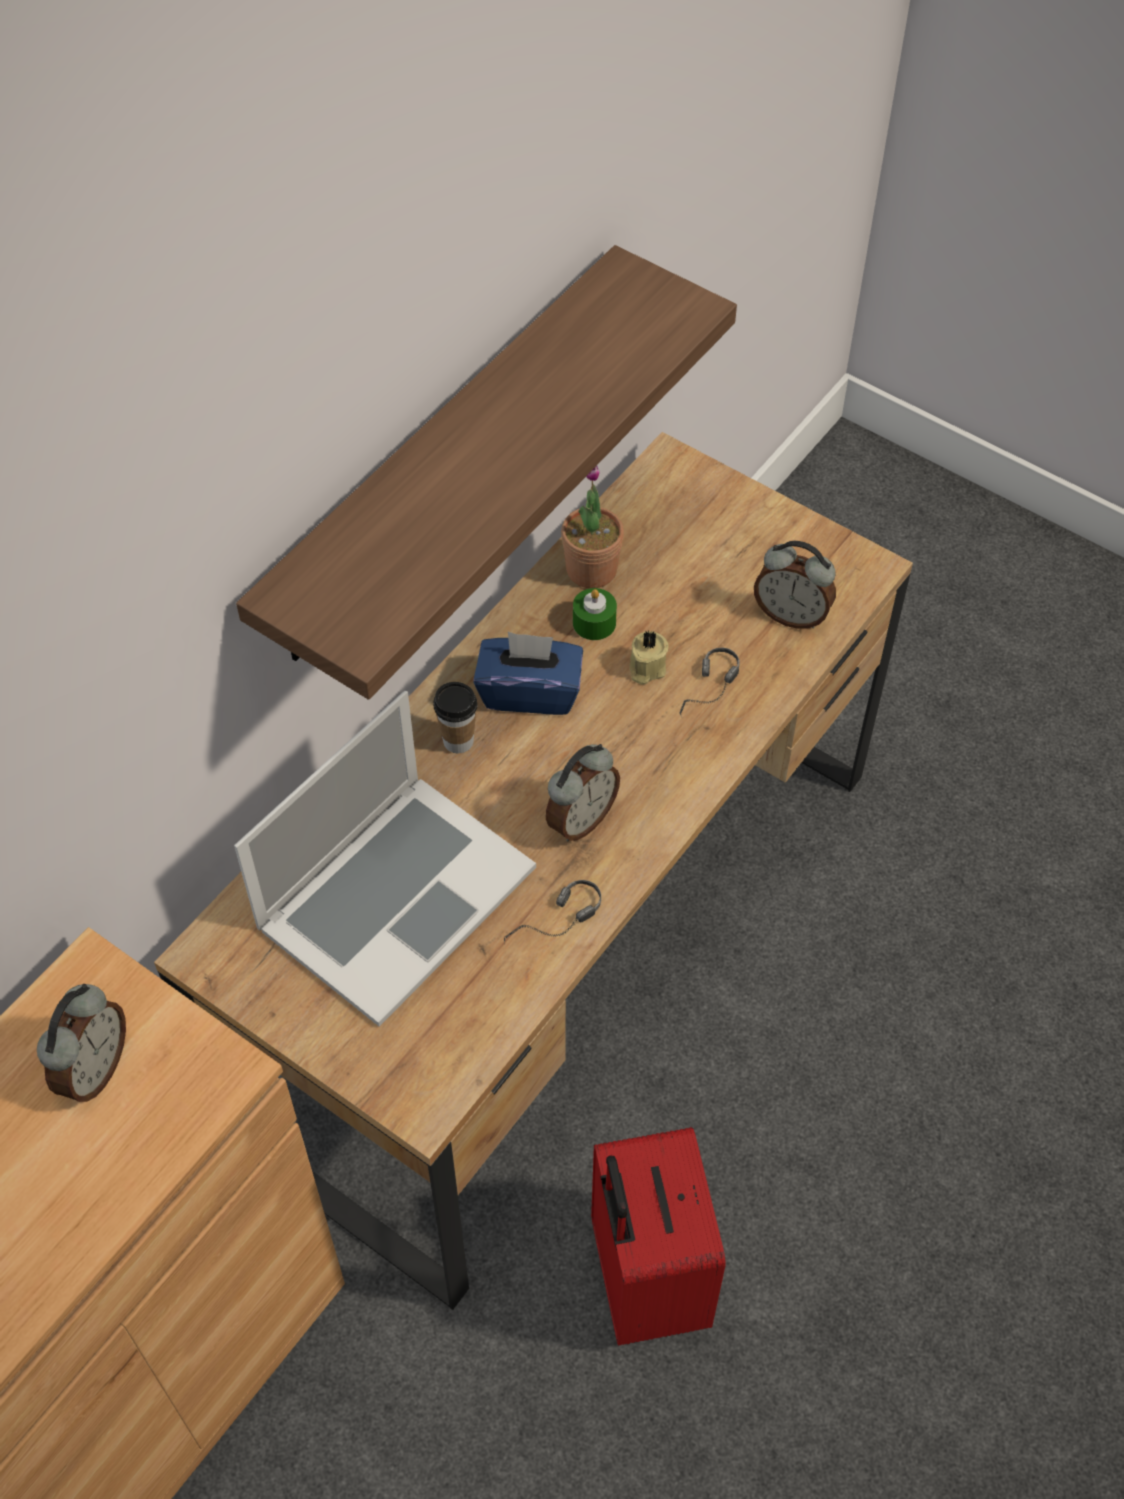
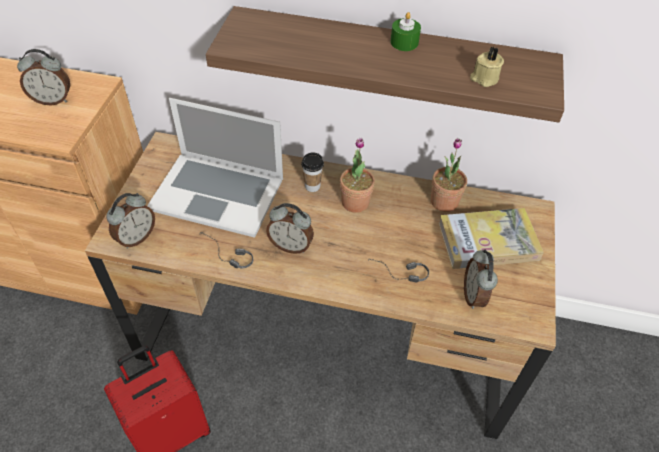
camera: 65 degrees right, 5 degrees down
(441, 1060) = (136, 237): none -> alarm clock
(529, 692) = (355, 202): blue tissue box -> potted plant
(594, 623) = (412, 213): green candle -> green candle (404, 42)
(646, 668) = (397, 242): beige candle -> beige candle (484, 78)
(699, 551) = (488, 241): none -> book

